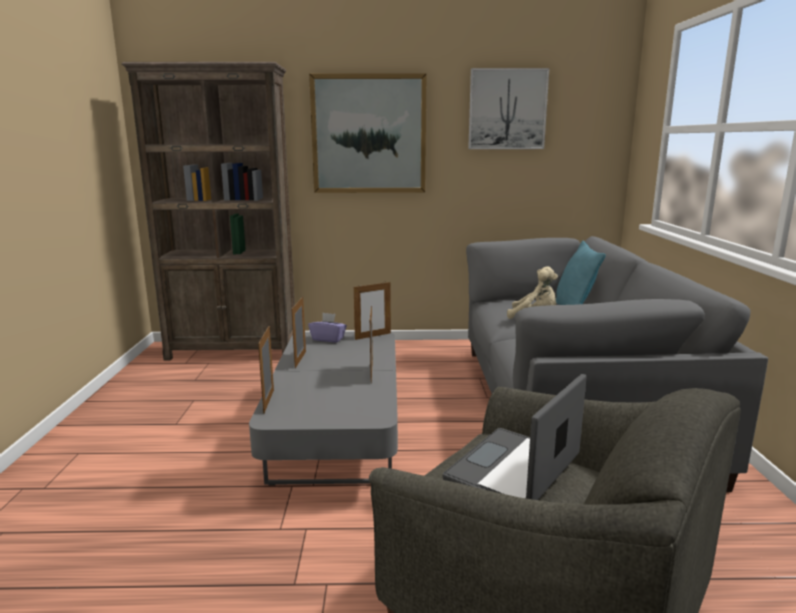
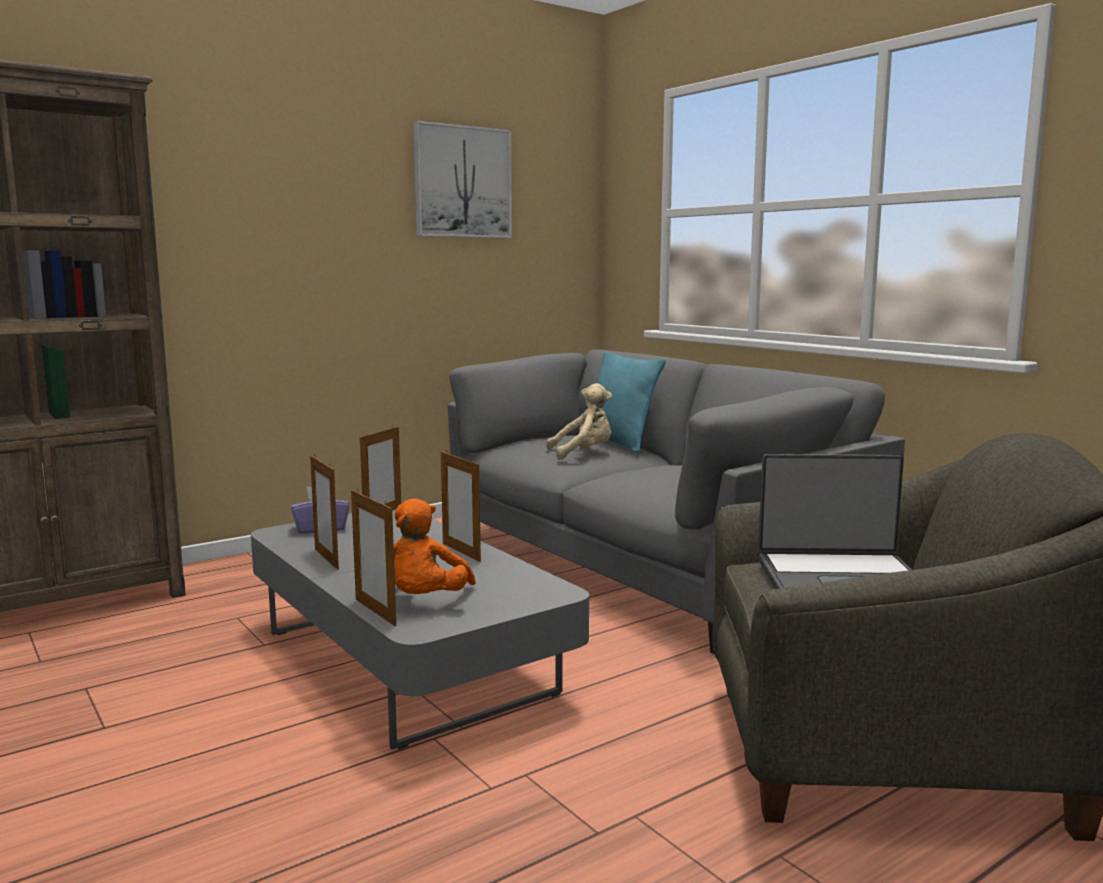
camera: 35 degrees left, 5 degrees down
(303, 401) = (426, 600): none -> orange plush toy
(369, 134) = (271, 209): picture -> none
(515, 471) = (839, 578): laptop -> laptop turned 90 degrees counterclockwise

